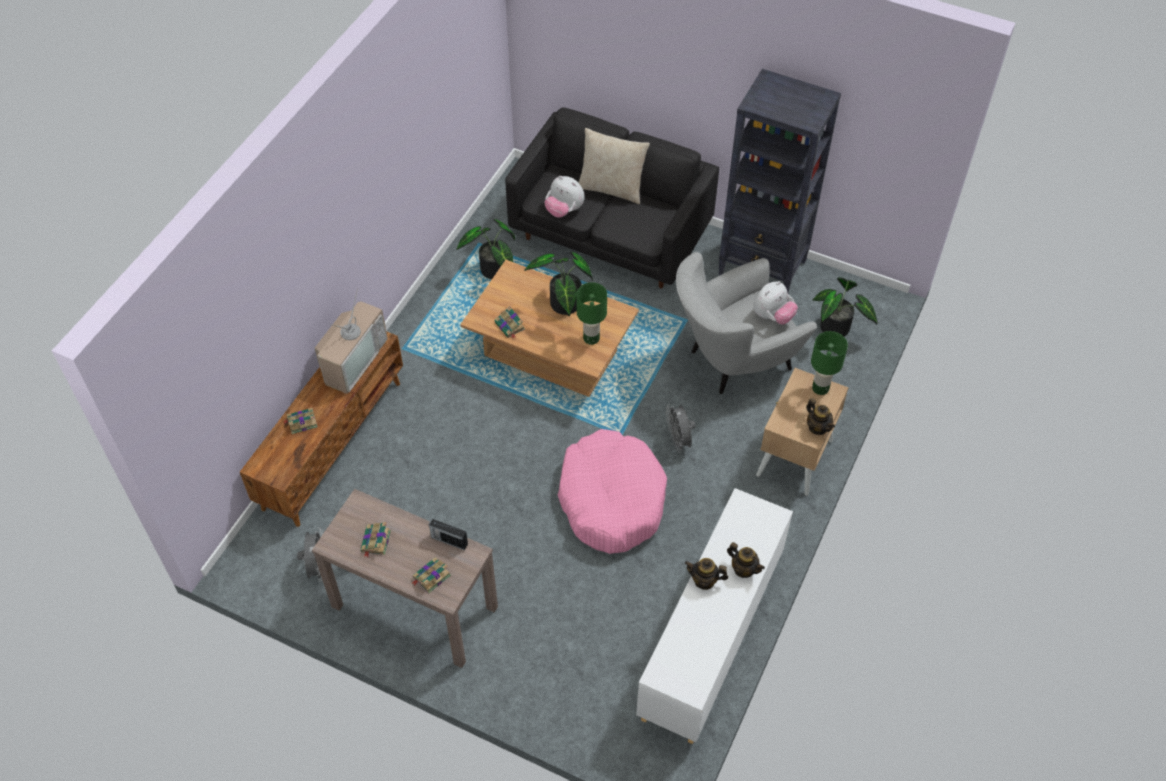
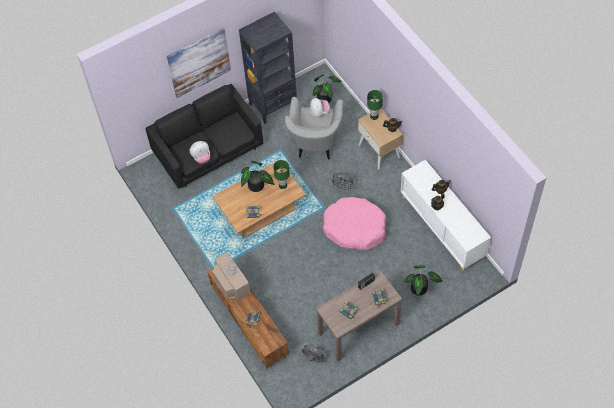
camera: 55 degrees left, 5 degrees up
(494, 272) = (195, 210): potted plant -> potted plant (421, 289)
(611, 188) = (202, 132): beige pillow -> none
(675, 72) = (199, 62): none -> picture

